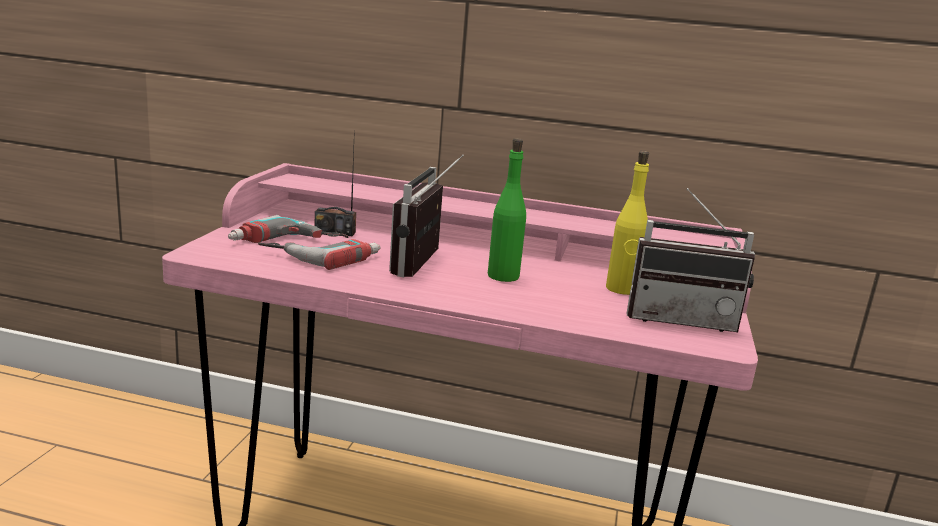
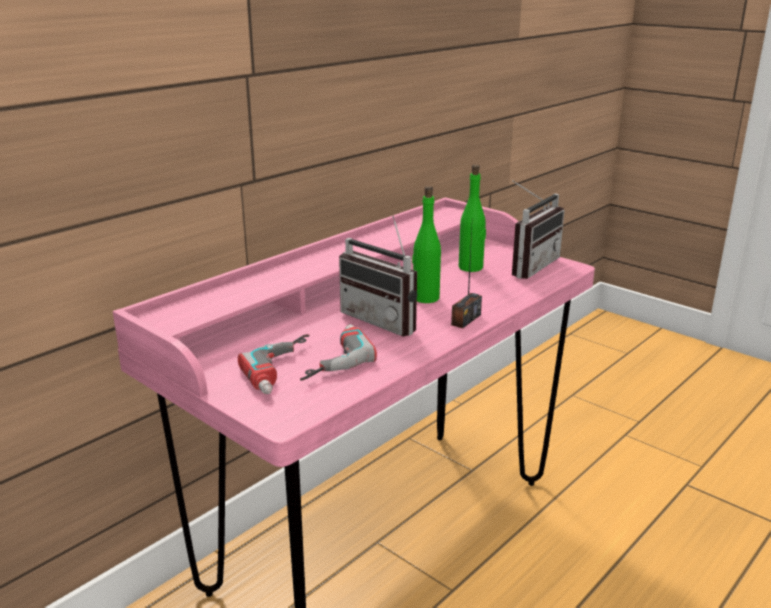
camera: 60 degrees left, 5 degrees up
(335, 232) = (268, 342): radio -> radio (465, 319)
(621, 289) = (471, 267): yellow bottle -> green bottle

